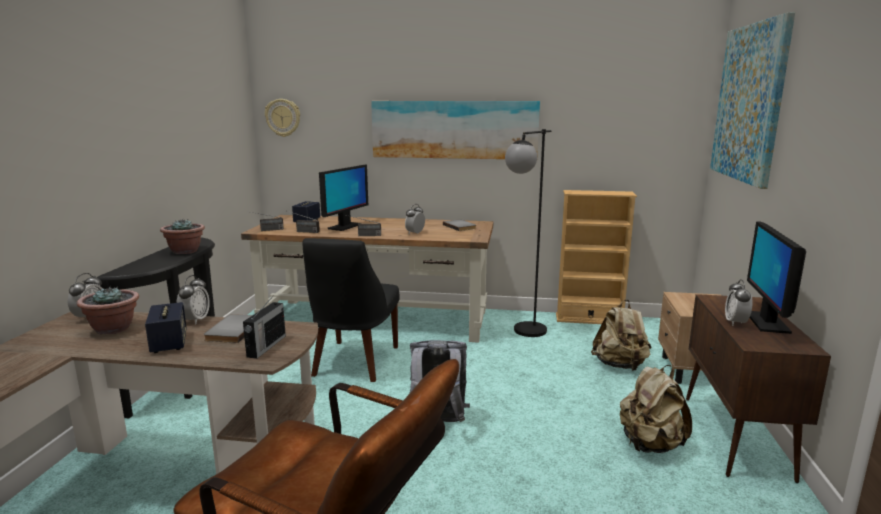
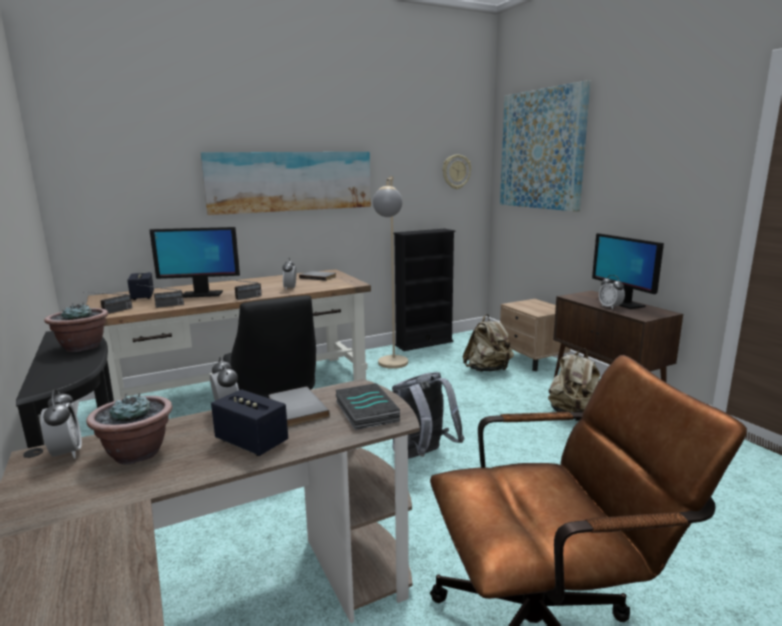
camera: 35 degrees left, 0 degrees up
(266, 346) = (365, 411): radio -> book
(283, 117) = (81, 174): wall clock -> wall clock (456, 172)
(344, 227) = (201, 294): monitor -> monitor turned 90 degrees clockwise
(523, 334) = (392, 367): black floor lamp -> beige floor lamp
(589, 319) = (424, 343): beige bookcase -> black bookcase

